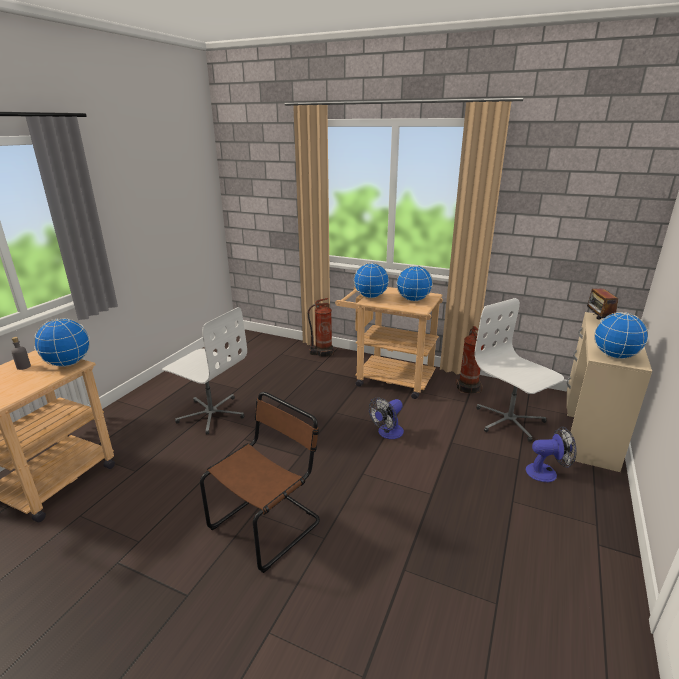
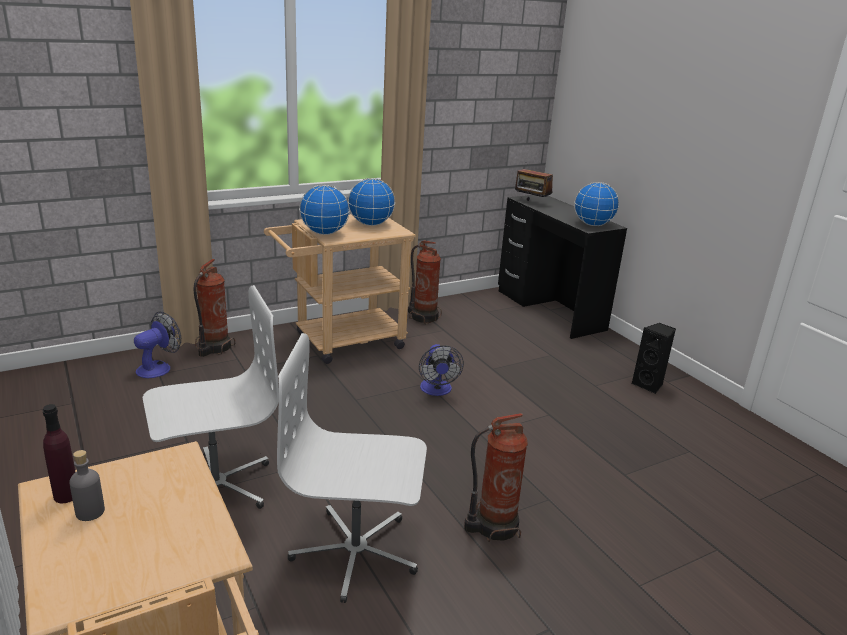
camera: 55 degrees left, 0 degrees up
(34, 358) = (66, 495): none -> purple bottle
(68, 363) = (161, 463): globe -> none
(268, 523) = (493, 525): brown chair -> fire extinguisher
(509, 421) = (498, 330): white office chair -> white office chair (356, 553)
(546, 472) = (578, 354): fan -> fan (158, 367)
(569, 534) = (649, 385): none -> black speaker
(590, 429) = (550, 310): beige desk -> black desk

